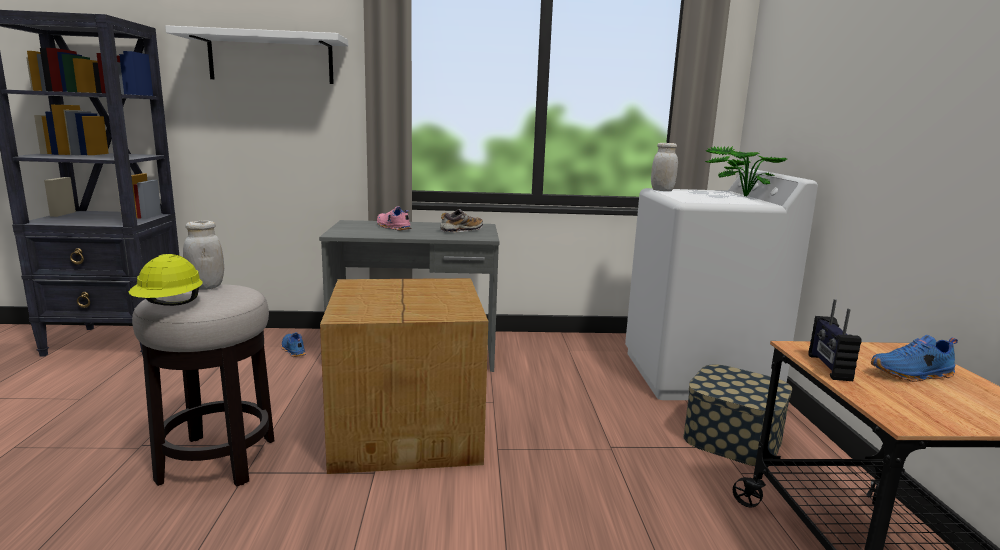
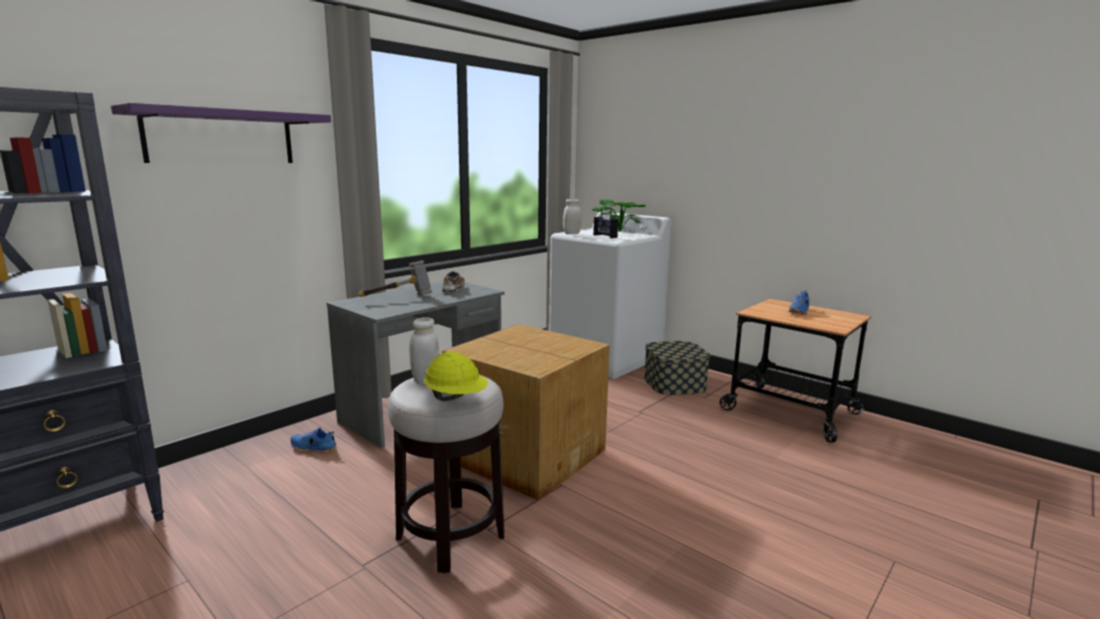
camera: 45 degrees left, 0 degrees up
(271, 59) = (221, 137): white shelf -> purple shelf
(392, 227) = (398, 298): pink shoe -> hammer
(828, 367) = (777, 317): radio -> radio (604, 236)

